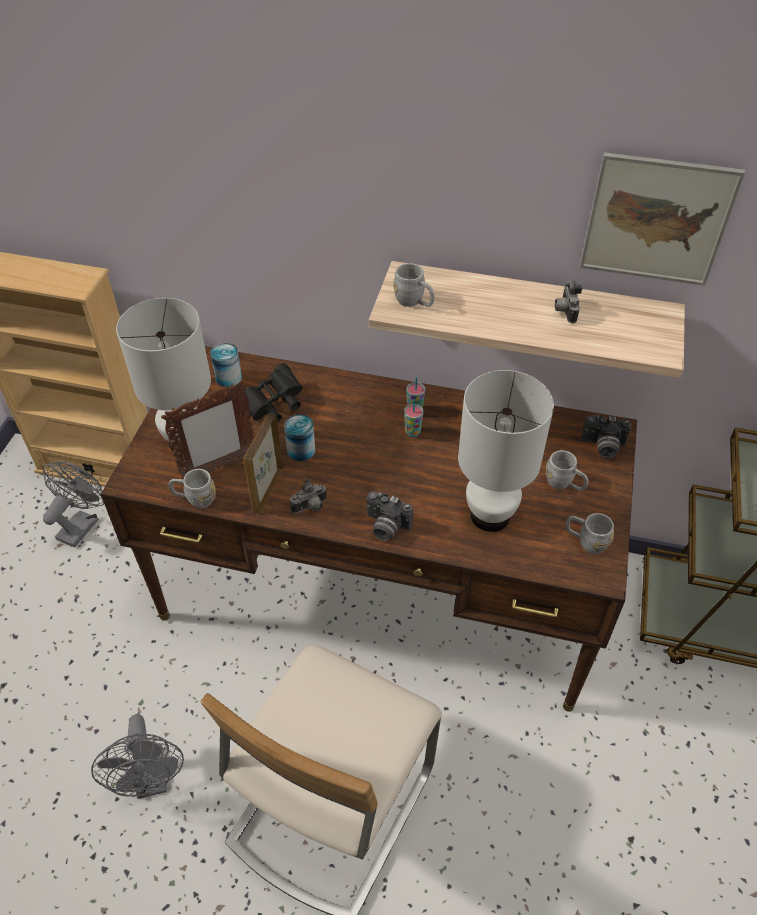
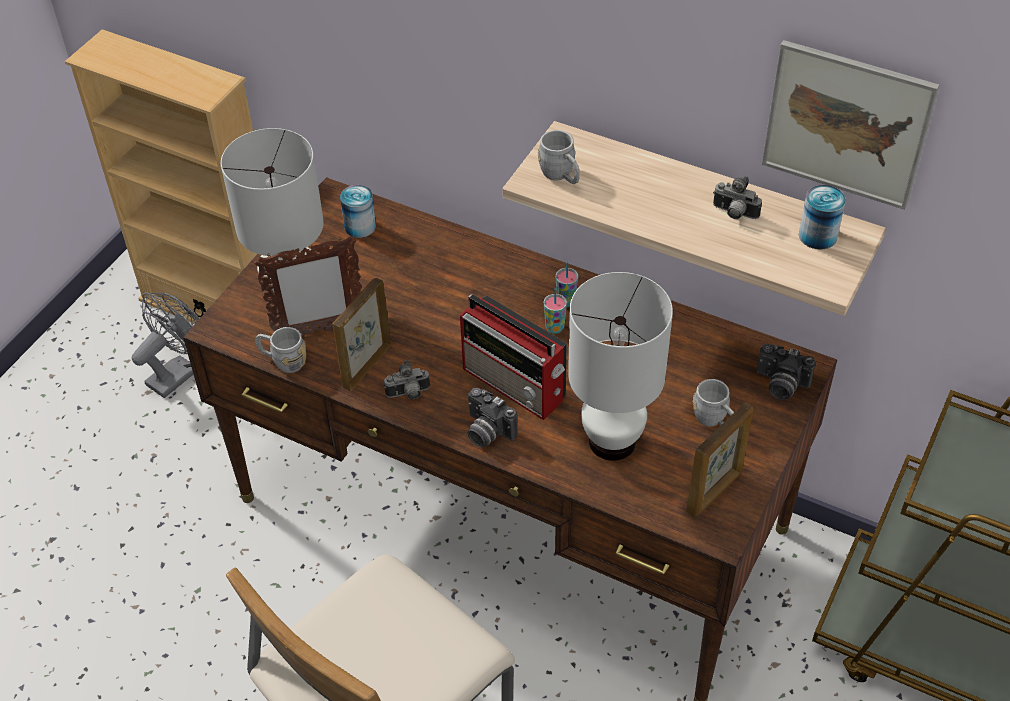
camera: 15 degrees right, 0 degrees up
(152, 781) = (189, 678): grey fan -> none
(273, 405) = (402, 267): black binoculars -> none
(301, 450) = (418, 326): can -> can (817, 235)
(397, 484) = (515, 385): none -> radio
(564, 311) = (734, 214): camera -> camera turned 75 degrees counterclockwise
(585, 541) = (715, 492): grey mug -> picture frame

